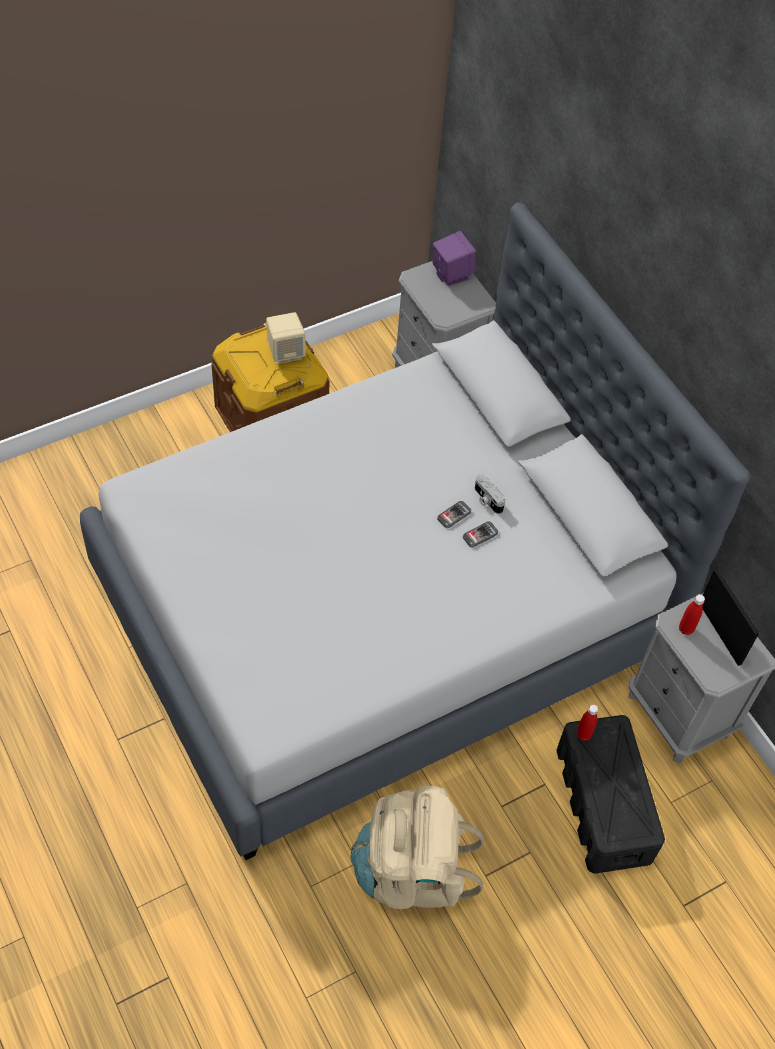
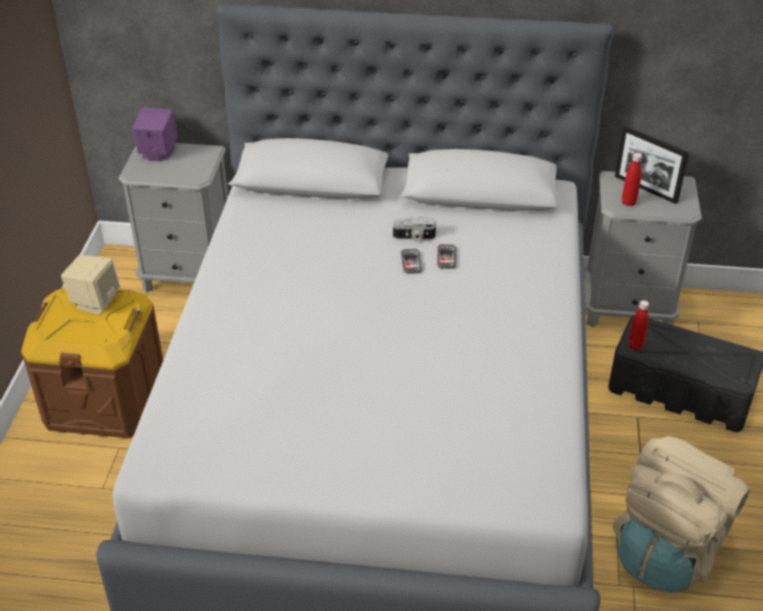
camera: 50 degrees left, 15 degrees down
(720, 633) = (645, 189): picture frame -> picture frame turned 150 degrees counterclockwise

